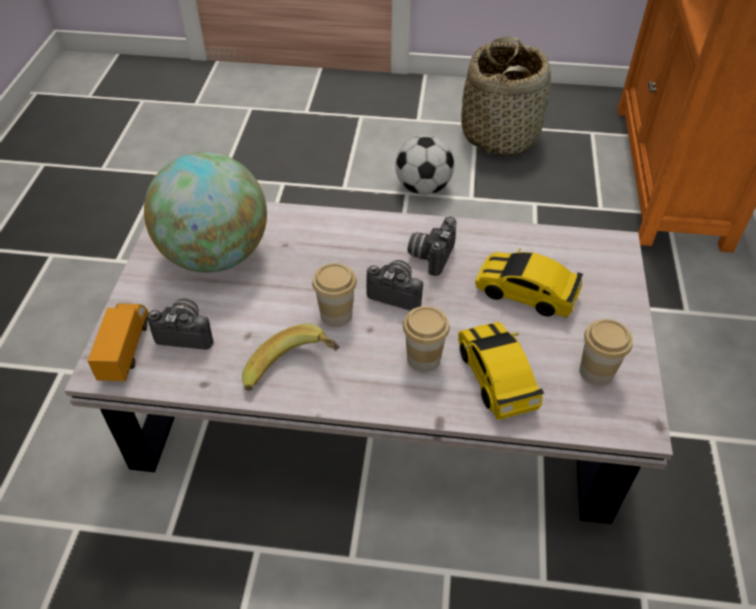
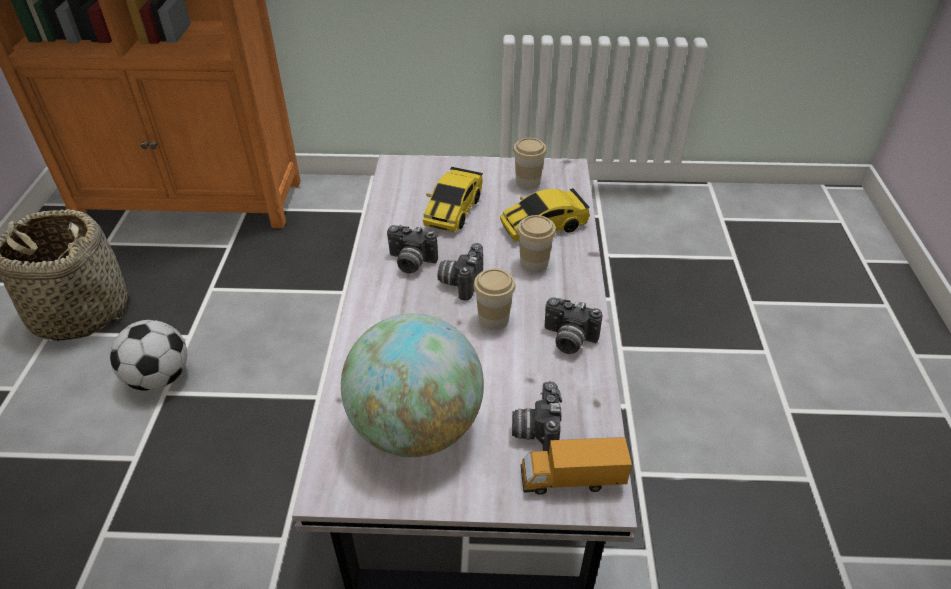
camera: 95 degrees left, 5 degrees down
(294, 373) = (568, 340): banana -> camera

